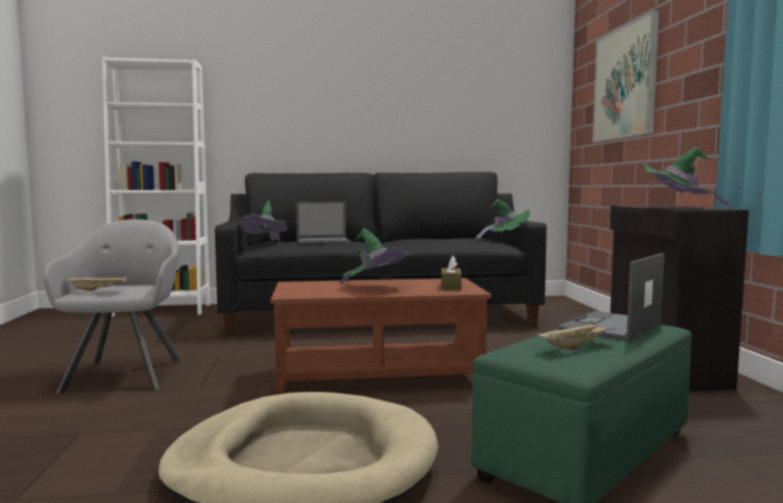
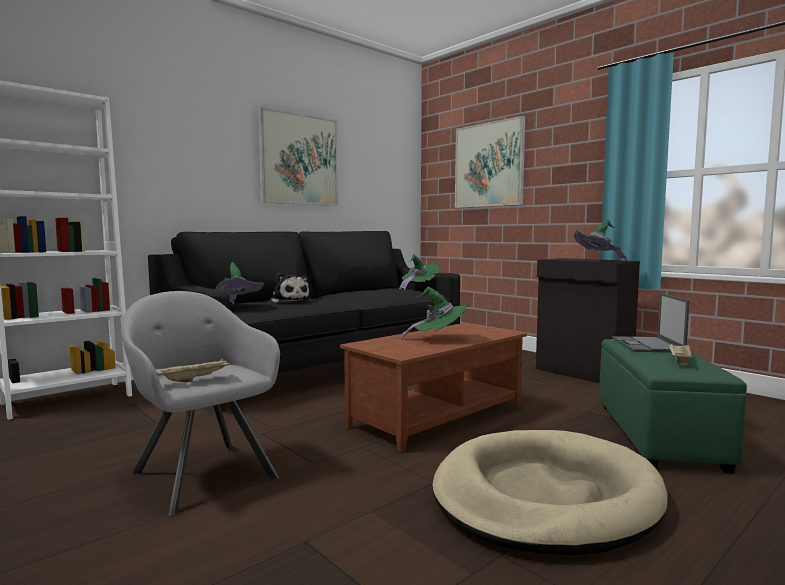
camera: 35 degrees left, 0 degrees up
(323, 241) = (289, 300): laptop -> plush toy
(397, 97) = (299, 159): none -> picture
(451, 286) = (483, 330): brown tissue box -> none

